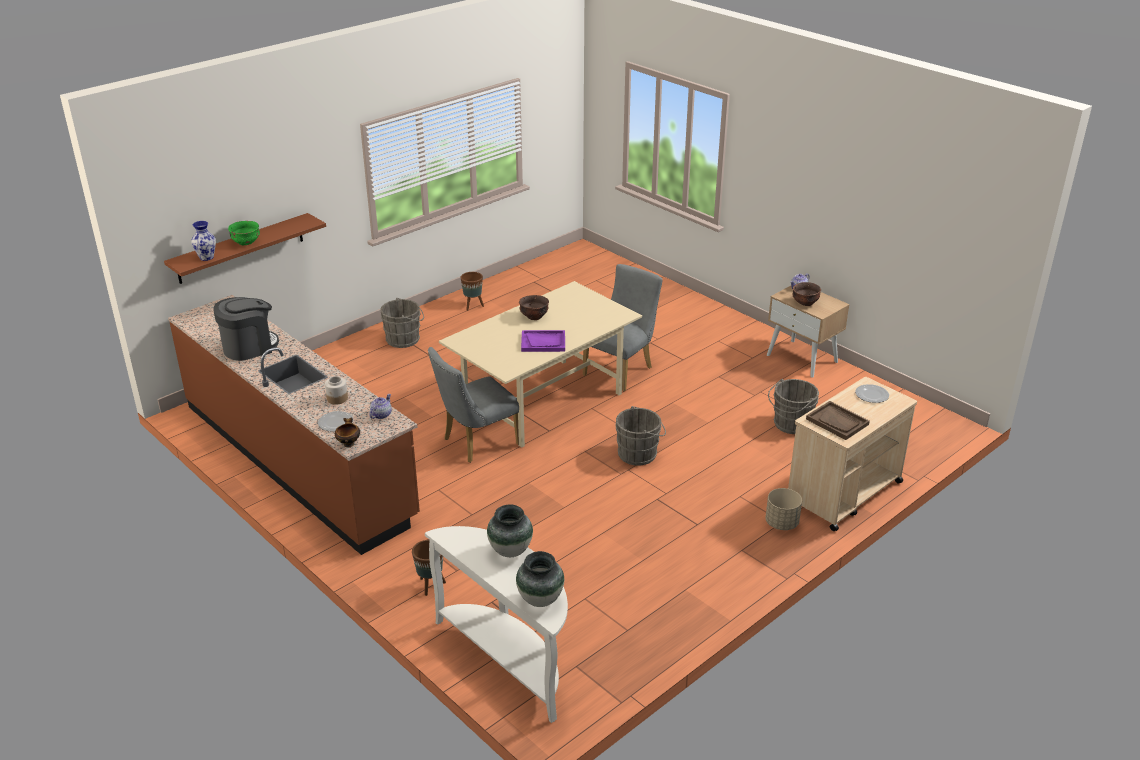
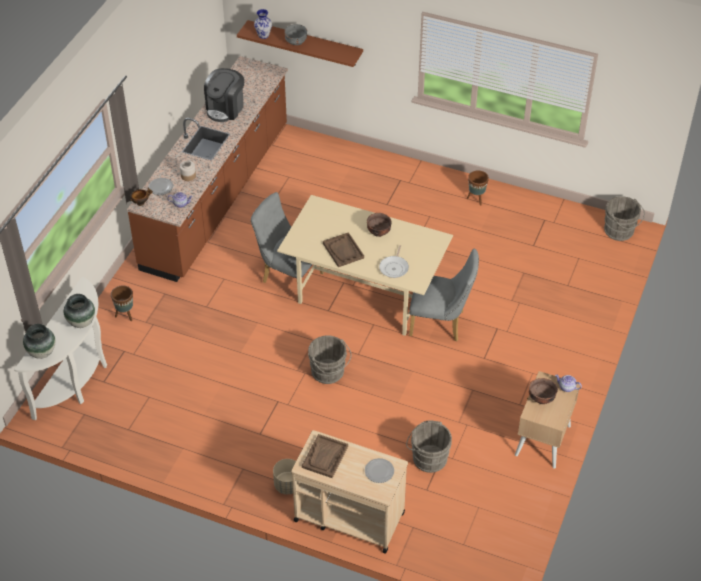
camera: 65 degrees right, 15 degrees up
(246, 243) = (296, 42): green bowl -> grey bowl
(249, 347) = (225, 108): coffee machine -> coffee machine turned 90 degrees clockwise
(405, 339) = (399, 182): grey bucket -> grey bucket (620, 232)
(543, 342) = (343, 251): purple tray -> brown tray
(593, 321) = (394, 267): none -> frying pan

